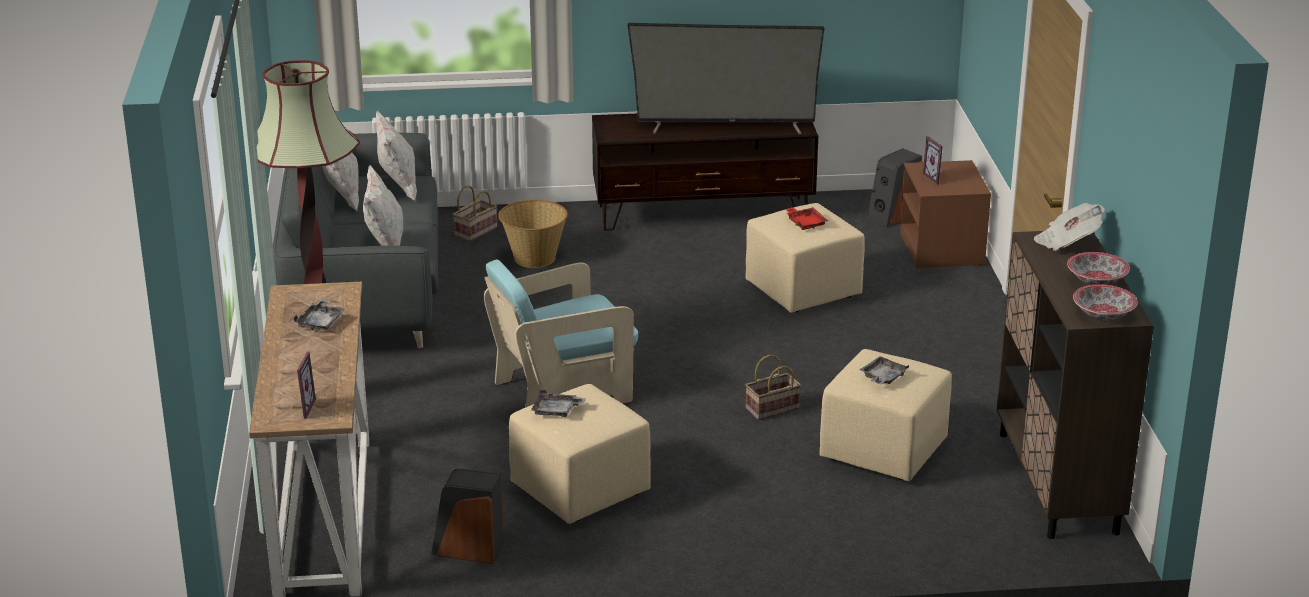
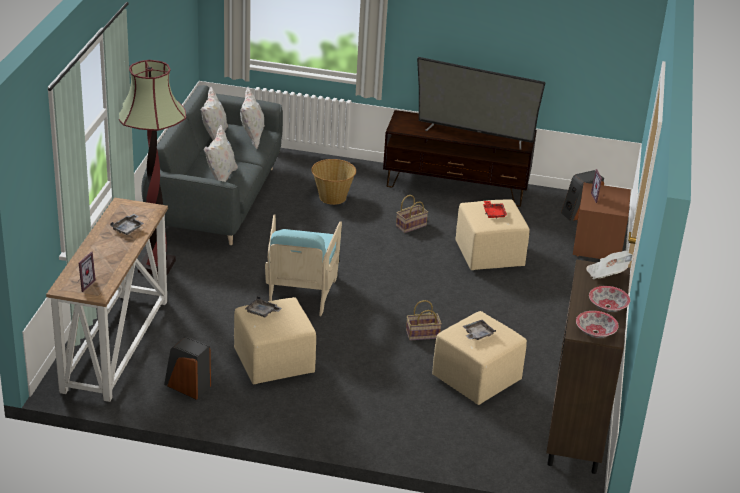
camera: 15 degrees right, 5 degrees up
(476, 231) = (307, 171): basket -> basket (411, 225)
(563, 390) = (300, 292): turquoise armchair -> turquoise armchair turned 75 degrees counterclockwise

